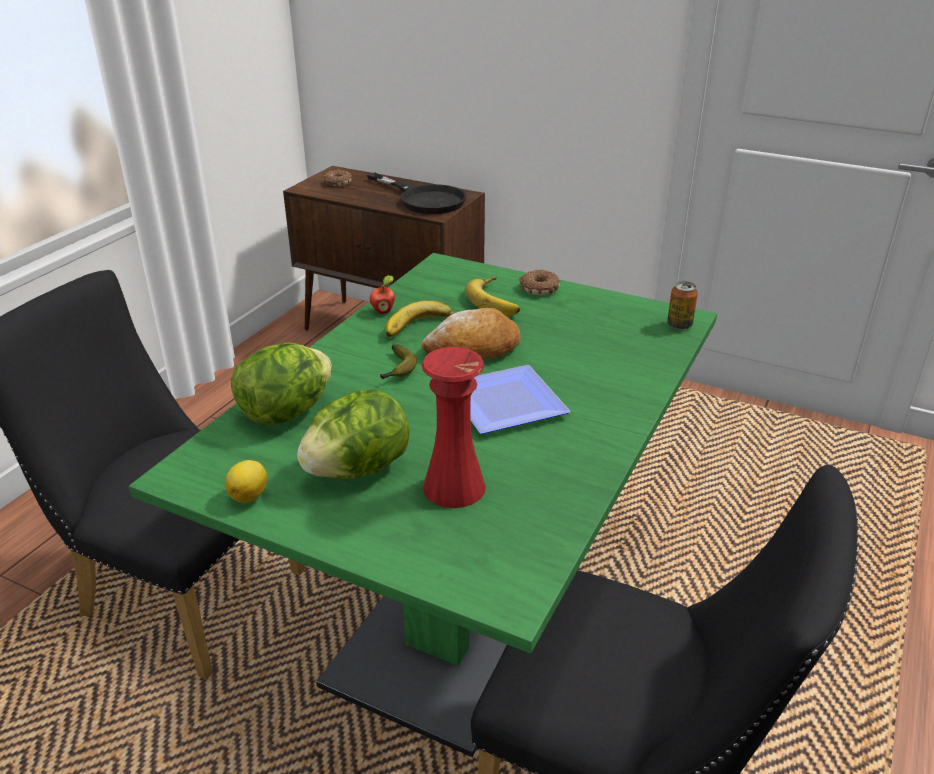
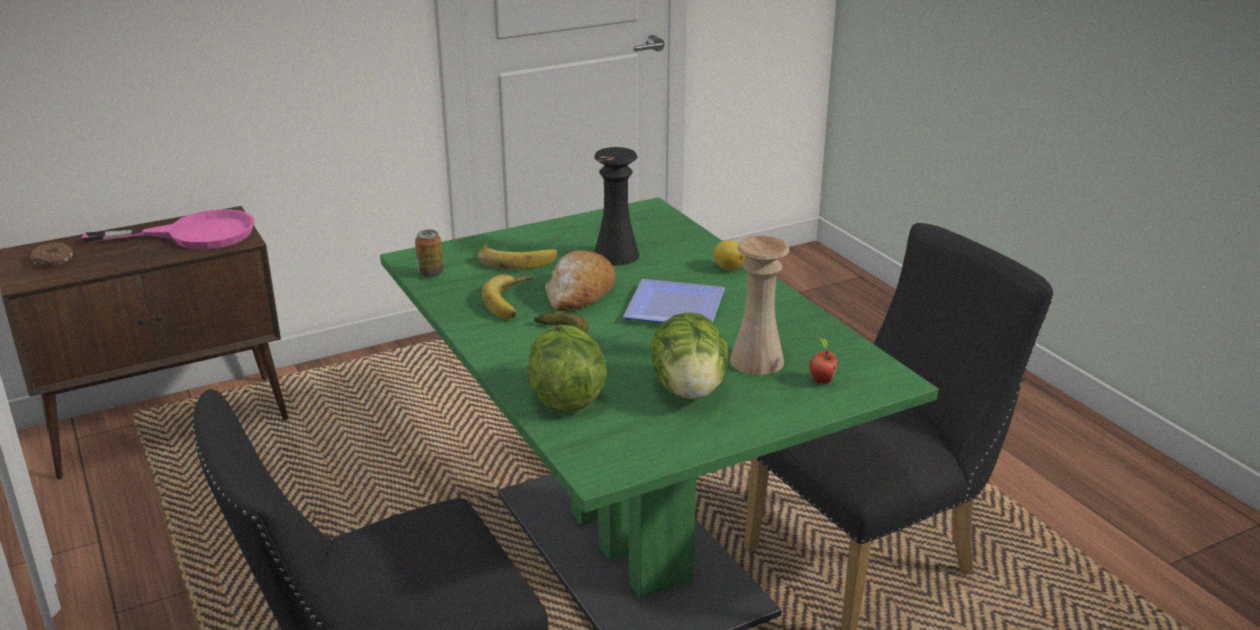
camera: 55 degrees left, 5 degrees down
(250, 495) = (670, 445): lemon -> lemon (728, 267)
(383, 311) = (456, 308): apple -> apple (821, 380)
(424, 199) = (195, 235): black frying pan -> pink frying pan
(454, 487) = (756, 361): red vase -> beige vase
(538, 288) = (523, 237): donut -> none
(566, 338) = (616, 255): none -> black vase
(679, 325) = (657, 214): can -> can (430, 273)

